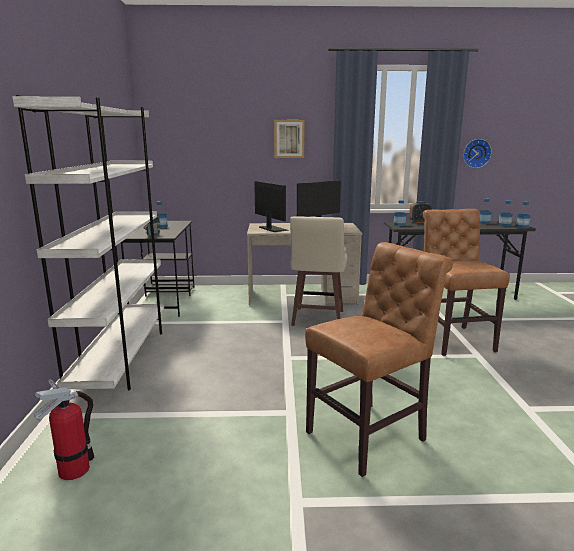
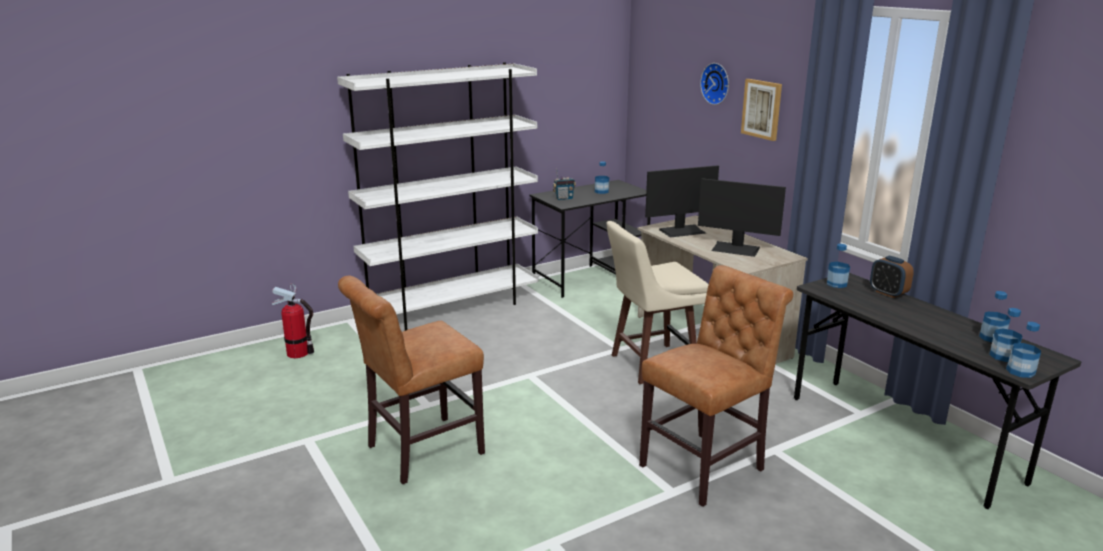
camera: 60 degrees right, 5 degrees up
(273, 229) = (682, 231): monitor -> monitor turned 45 degrees clockwise
(370, 434) = (419, 452): brown chair -> brown chair turned 120 degrees clockwise
(476, 153) = (1047, 198): wall clock -> wall clock (717, 83)

